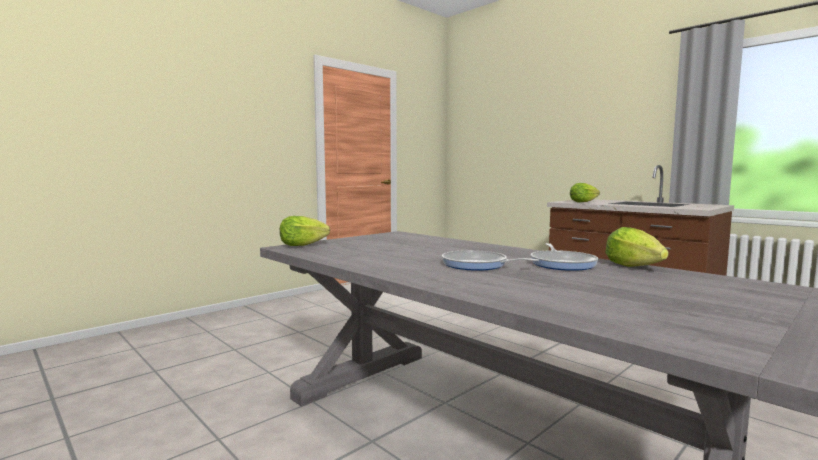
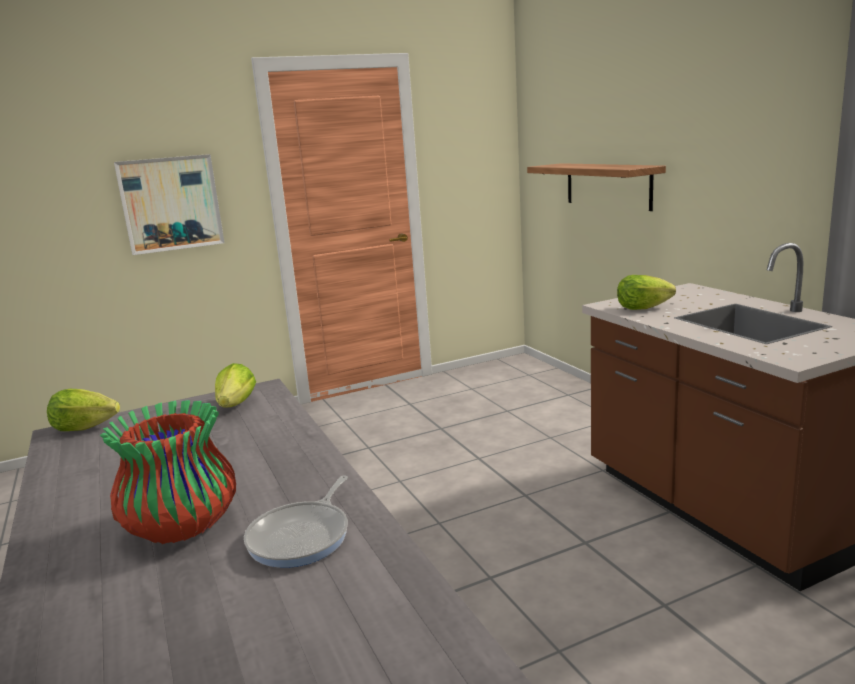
camera: 20 degrees right, 10 degrees up
(256, 138) = (171, 204): none -> picture
(477, 265) = (181, 527): frying pan -> vase
(516, 154) = (607, 185): none -> shelf
(633, 266) = (388, 564): lettuce -> lettuce (236, 405)

